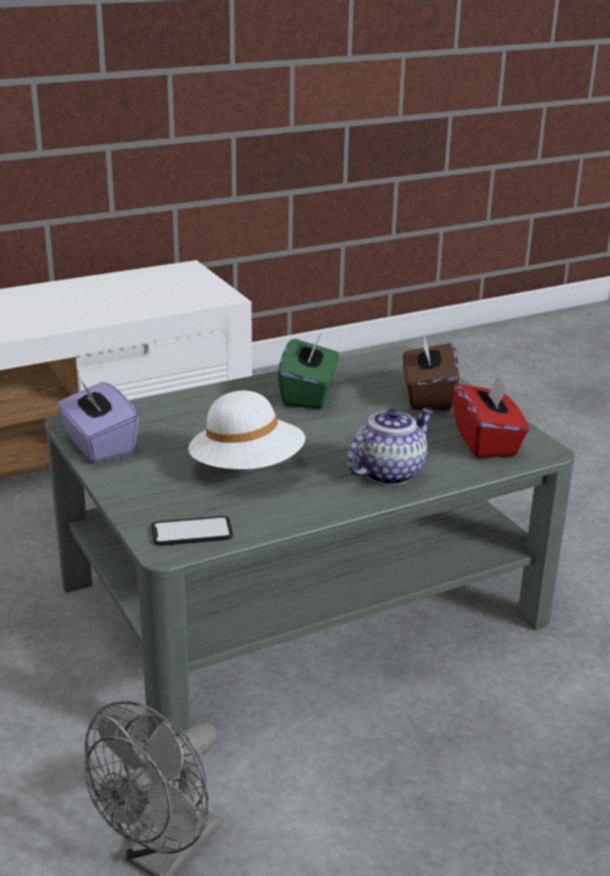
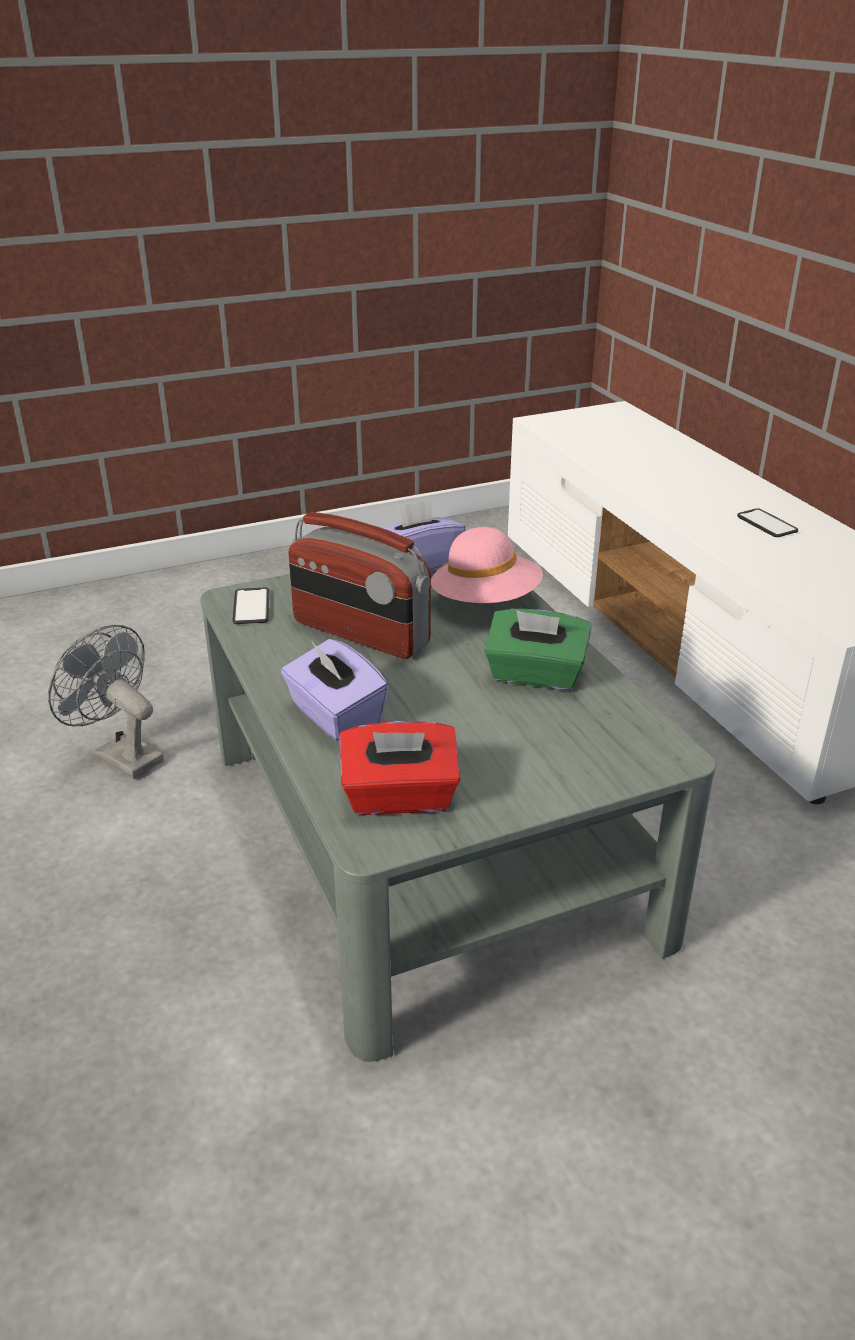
camera: 95 degrees right, 5 degrees up
(44, 304) = (766, 524): none -> phone
(185, 412) = (486, 602): none -> pink hat
(247, 468) = (360, 634): white hat -> radio
(389, 472) = (335, 716): teapot -> purple tissue box
(427, 397) = (534, 764): brown tissue box -> none

